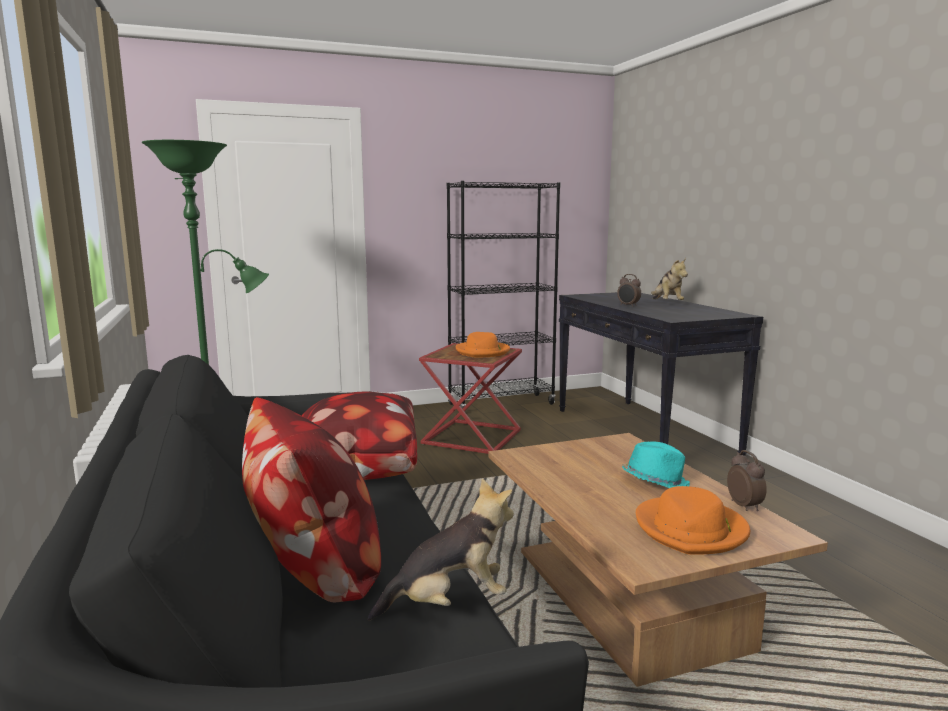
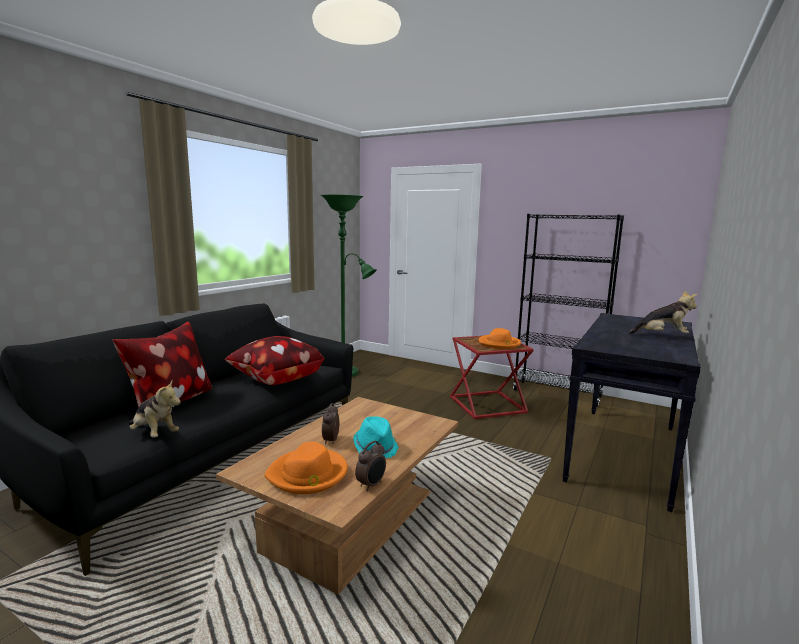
camera: 50 degrees right, 0 degrees up
(628, 305) = (611, 330): alarm clock -> alarm clock (330, 441)
(667, 303) = (662, 336): plush toy -> plush toy turned 120 degrees counterclockwise

